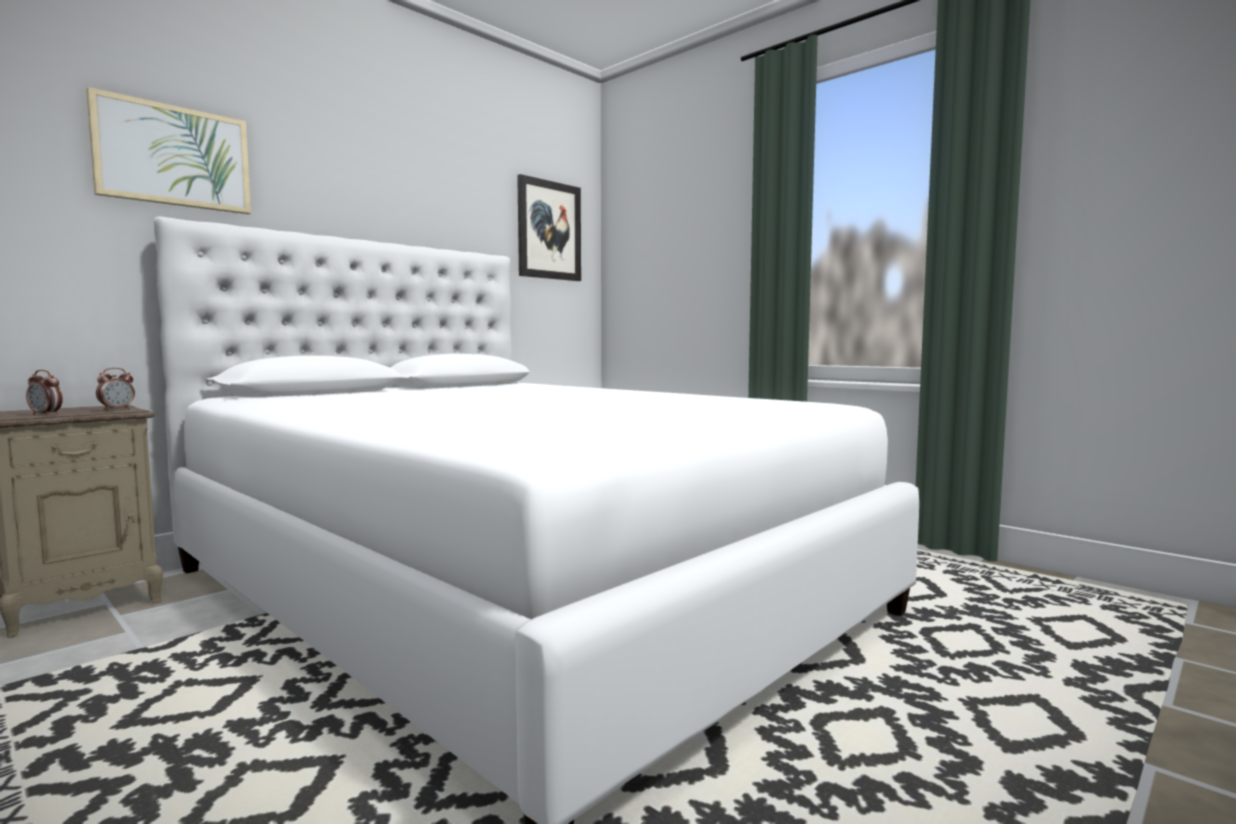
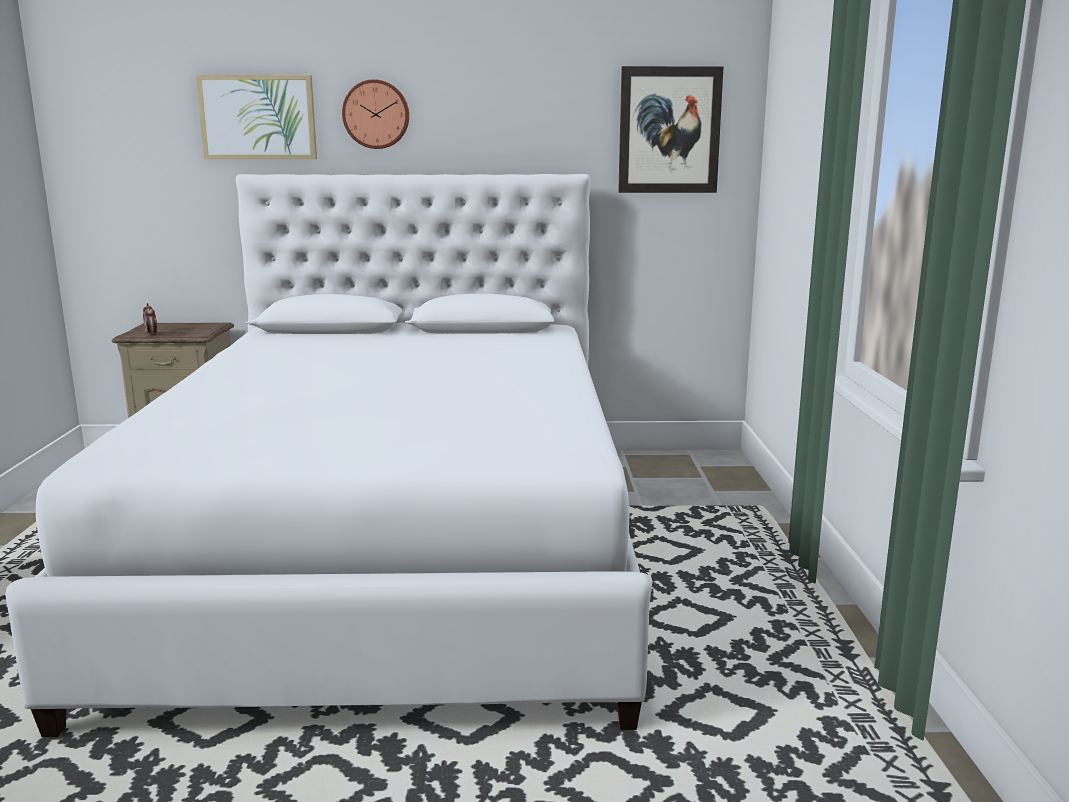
camera: 45 degrees right, 10 degrees up
(117, 409) = (197, 332): alarm clock -> none
(315, 177) = (376, 114): none -> wall clock

